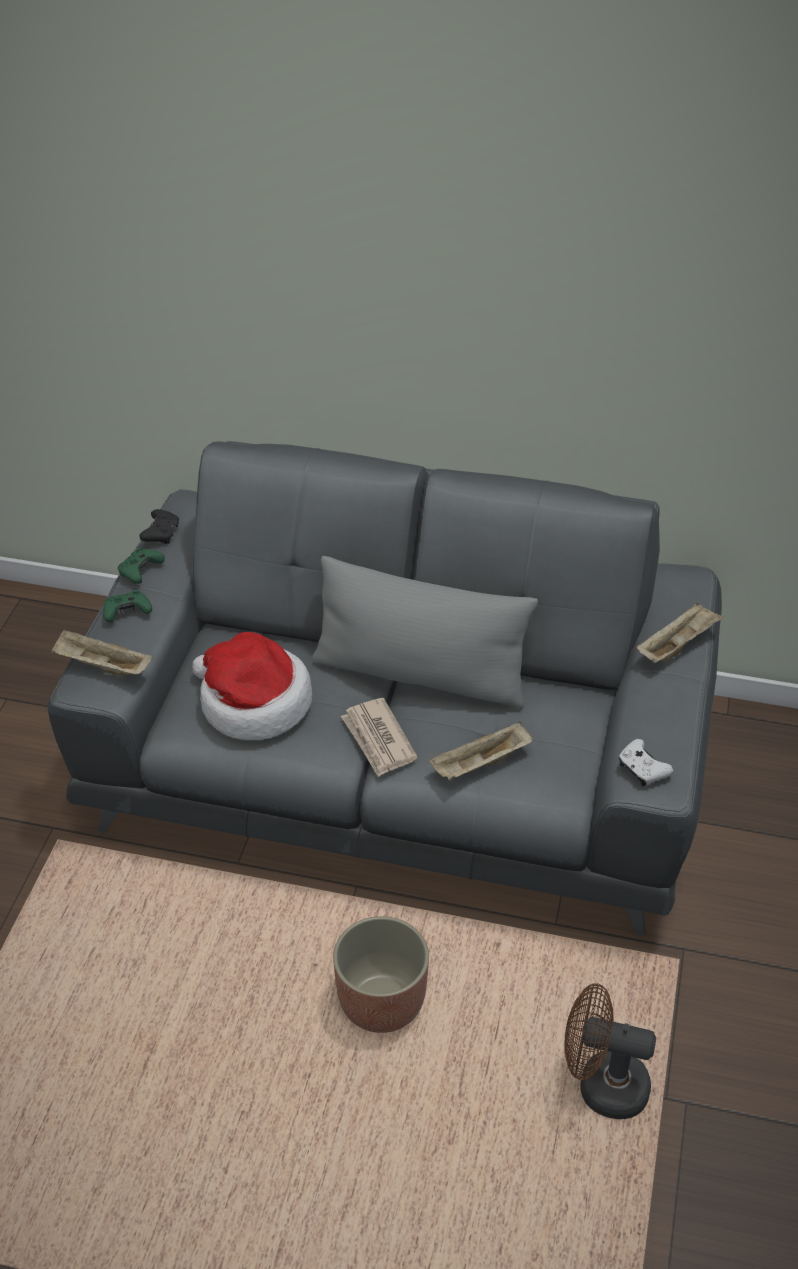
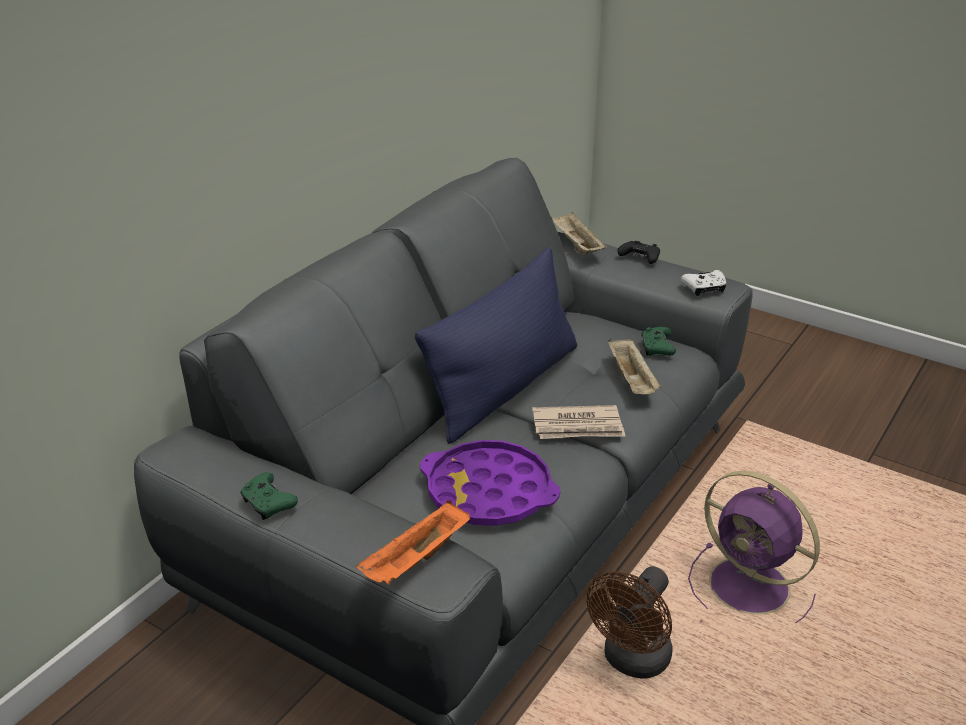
camera: 70 degrees left, 10 degrees down
(101, 666) = (416, 560): beige tray -> orange tray
(127, 612) = (333, 526): green game controller -> green game controller (657, 348)
(161, 533) = (212, 477): black game controller -> black game controller (640, 258)
(253, 703) = (489, 492): hat -> purple tray
(381, 1003) = (752, 588): planter -> purple fan
(420, 675) = (504, 387): grey pillow -> blue pillow
(601, 1086) = (854, 488): brown fan -> brown fan (632, 661)

